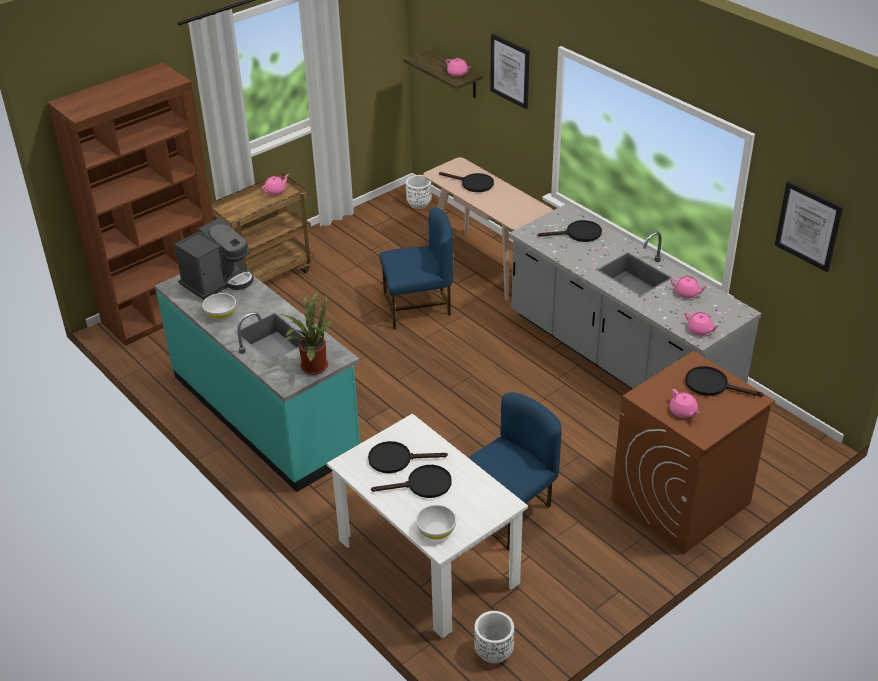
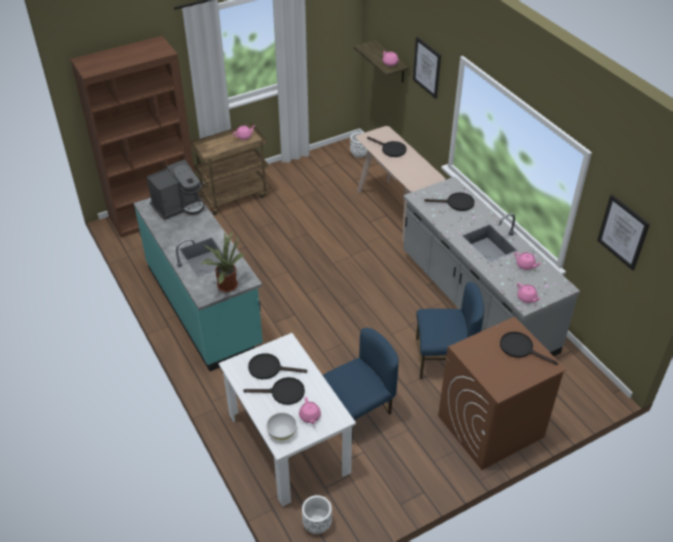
camera: 10 degrees right, 5 degrees up
(221, 314) = (173, 233): white bowl -> none
(418, 307) = (336, 237): blue chair -> blue chair (443, 359)
(683, 412) = (491, 368): pink teapot -> pink teapot (310, 416)

